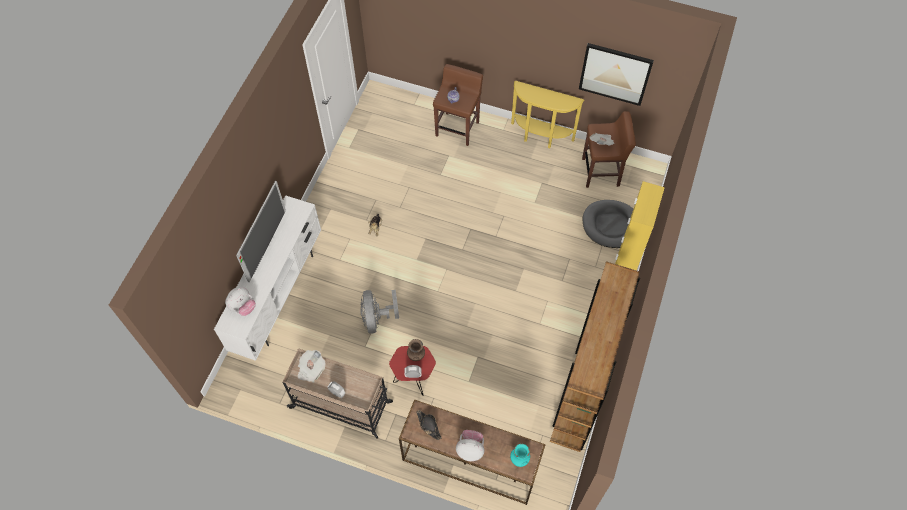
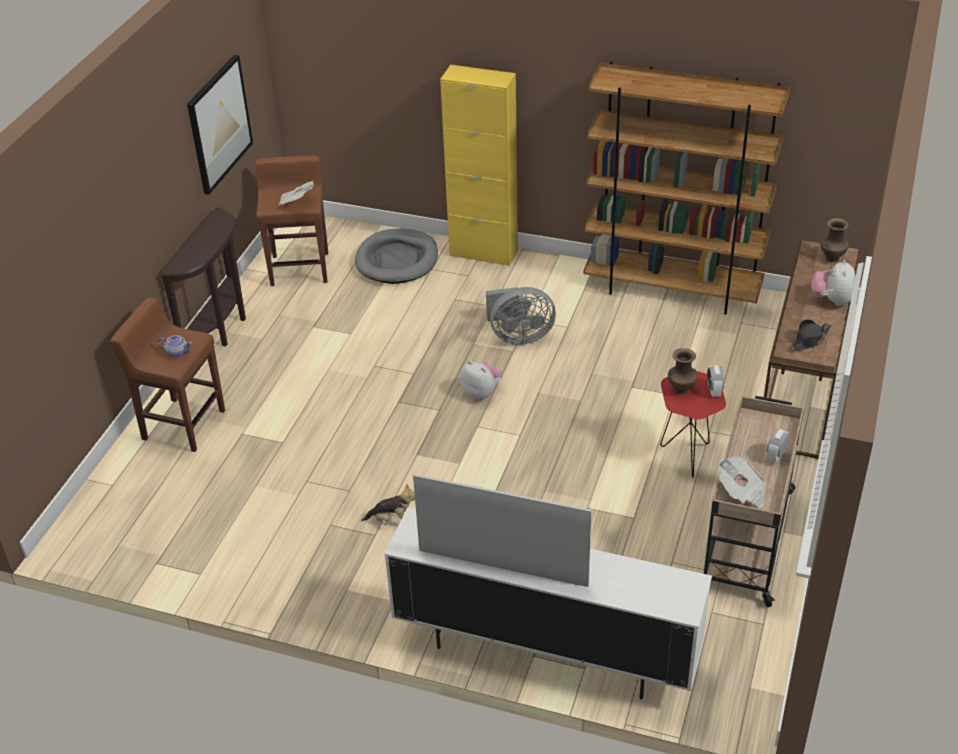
camera: 90 degrees left, 20 degrees down
(243, 307) = (644, 587): plush toy -> plush toy (481, 392)
(377, 318) = (579, 506): grey fan -> grey fan (519, 336)
(519, 460) = (831, 259): turquoise vase -> brown vase
(540, 137) = (221, 328): yellow console table -> brown console table

